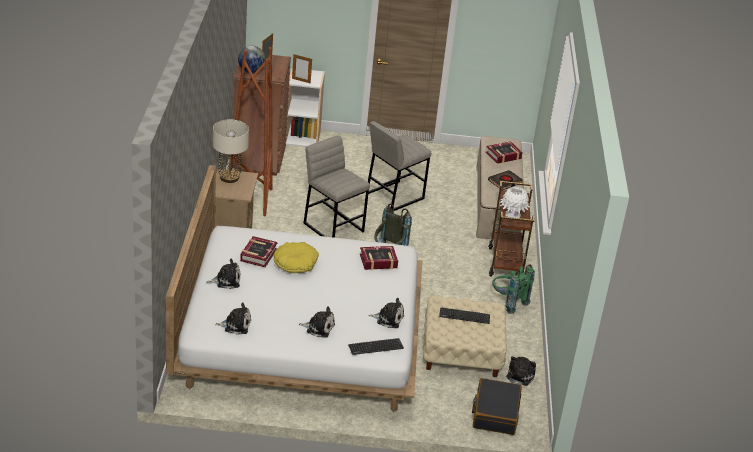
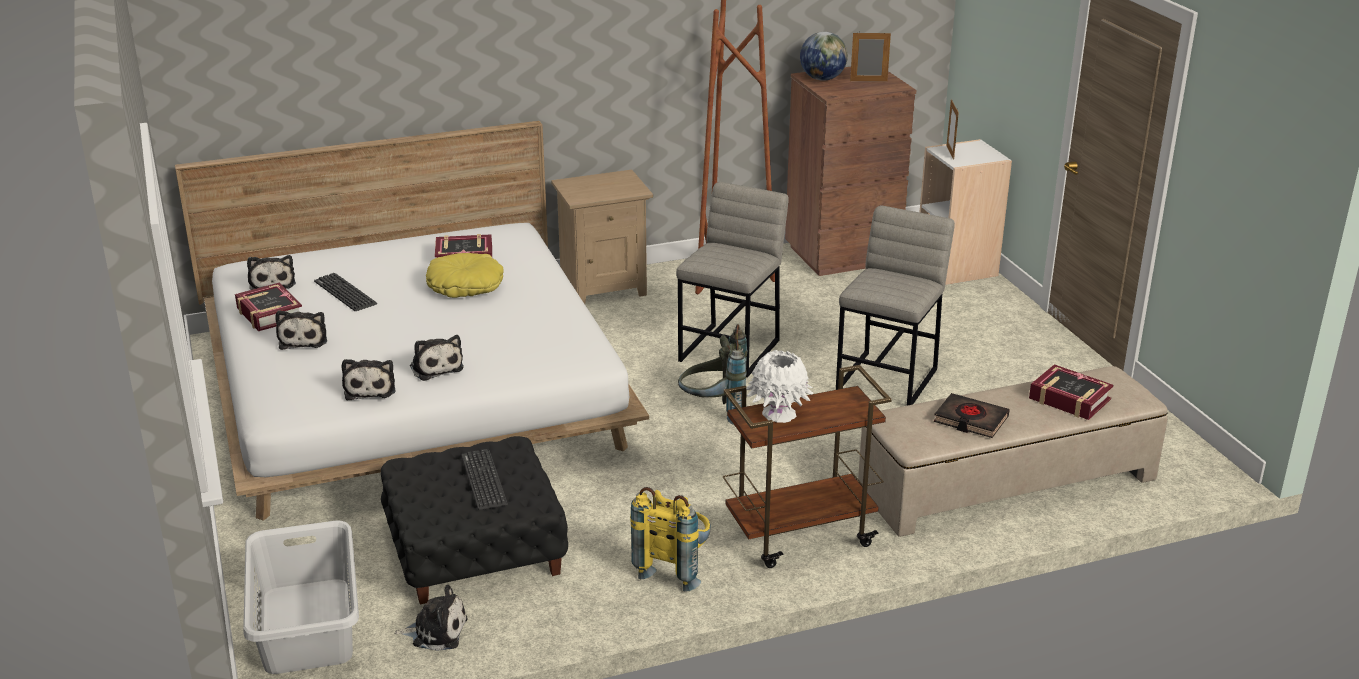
camera: 70 degrees right, 5 degrees down
(226, 280) = (380, 253): plush toy -> plush toy (435, 367)
(229, 177) = (615, 180): table lamp -> none
(376, 347) = (281, 394): keyboard -> keyboard (345, 293)
(378, 261) = (533, 345): book -> book (269, 314)
(393, 196) = (888, 378): grey chair -> grey chair turned 90 degrees clockwise
(462, 351) = (475, 548): beige ottoman -> black ottoman
(495, 413) = (306, 626): black suitcase -> grey laundry basket
(507, 302) = (674, 567): green backpack -> yellow backpack

